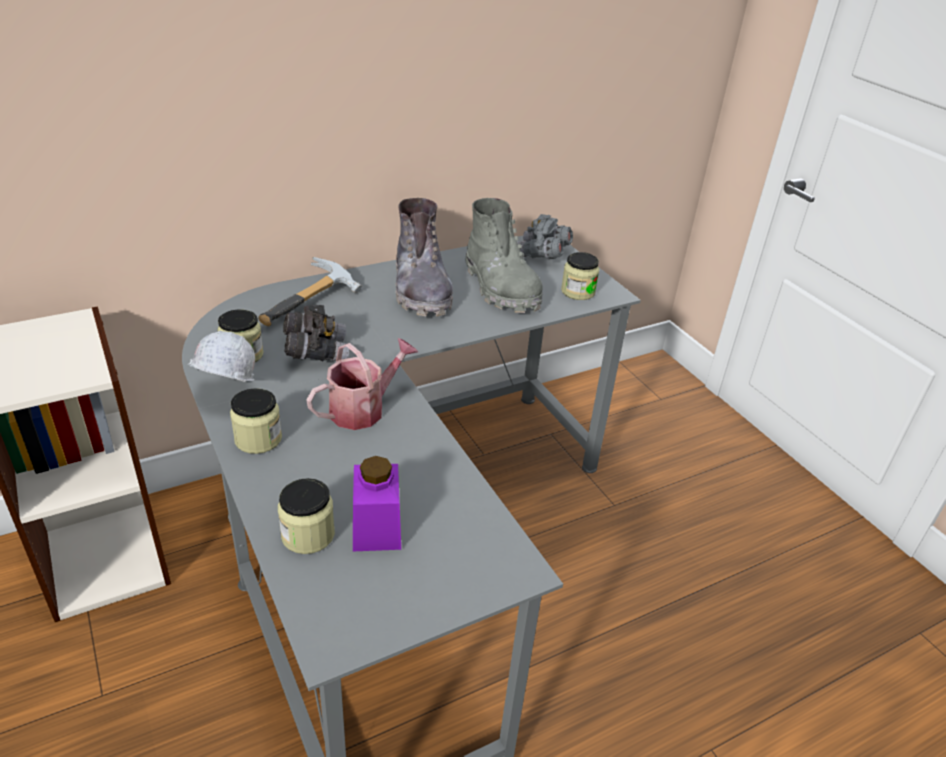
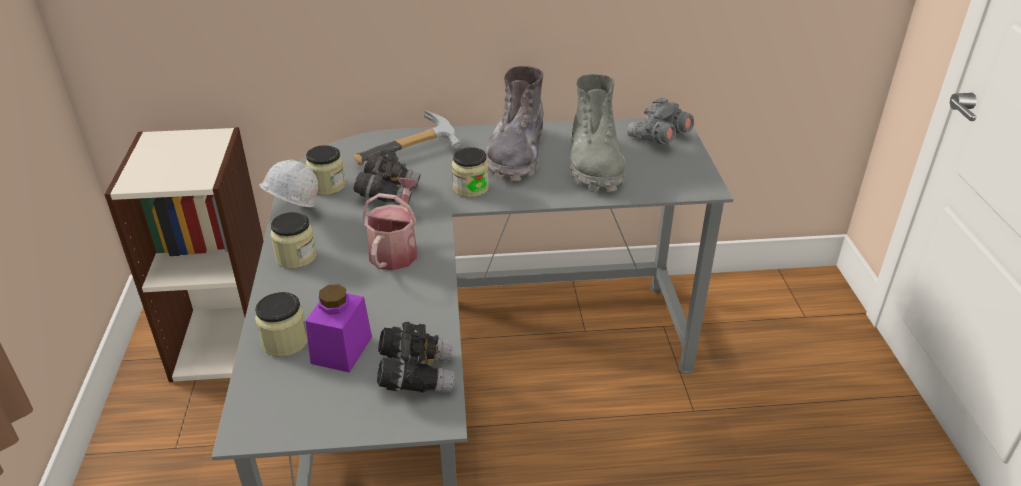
camera: 25 degrees right, 0 degrees up
(363, 409) = (395, 250): watering can -> watering can turned 60 degrees counterclockwise
(471, 533) = (416, 375): none -> black binoculars
(578, 291) = (670, 180): jar -> jar (470, 188)

